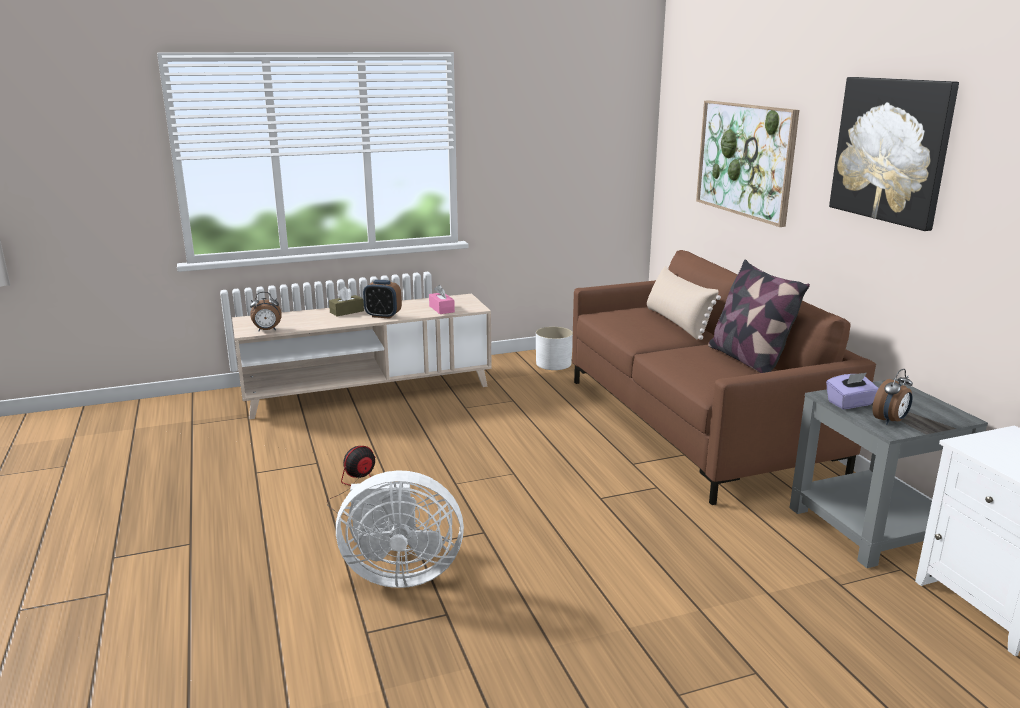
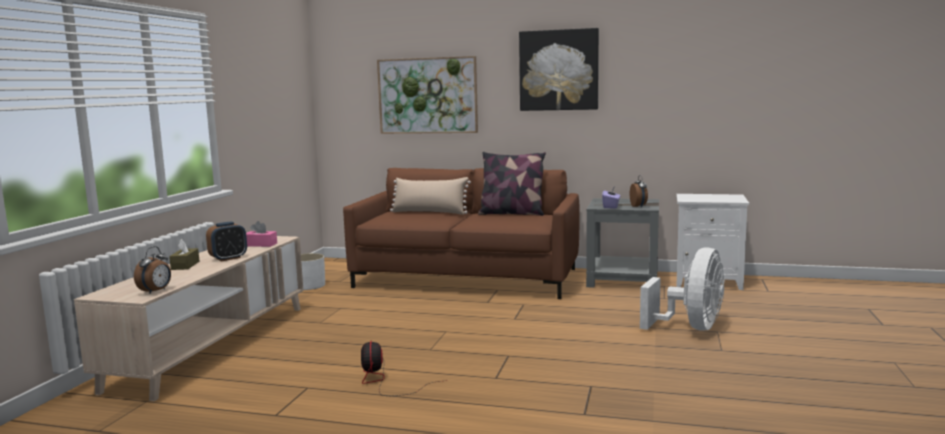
camera: 55 degrees left, 10 degrees down
(399, 573) = (524, 390): white fan -> white fan (691, 327)

